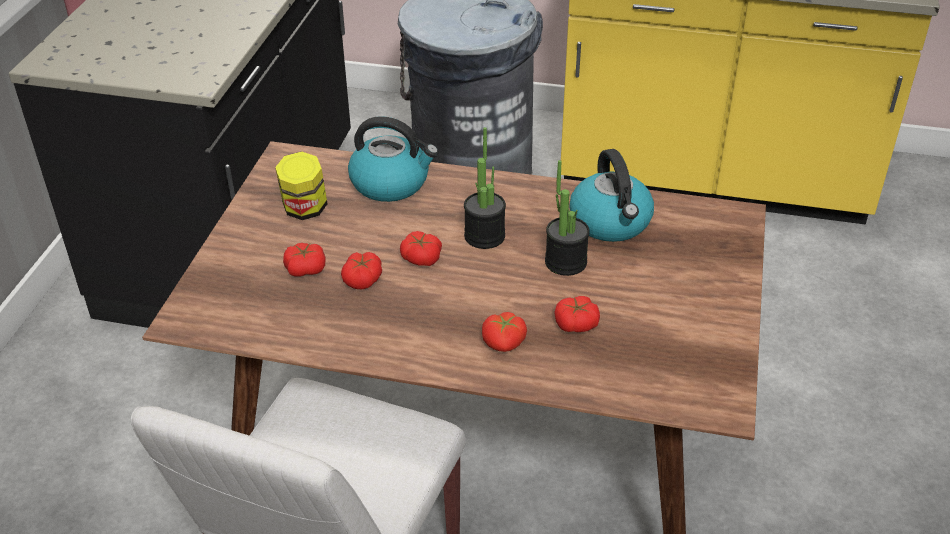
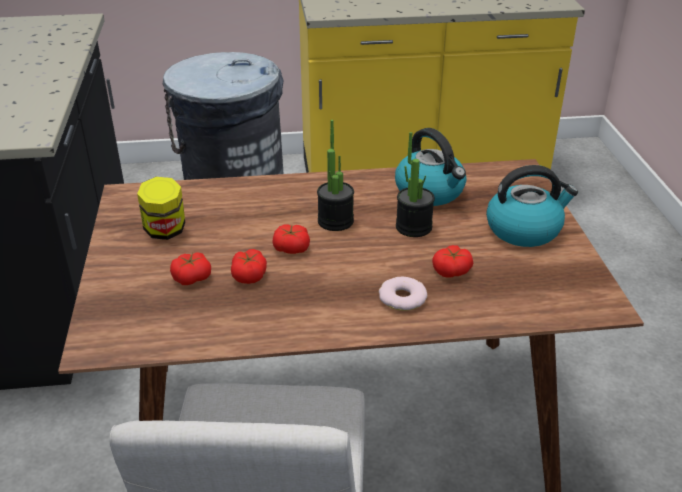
camera: 20 degrees left, 5 degrees down
(391, 183) = (232, 197): kettle -> kettle (524, 229)
(504, 343) = (402, 298): tomato -> donut

